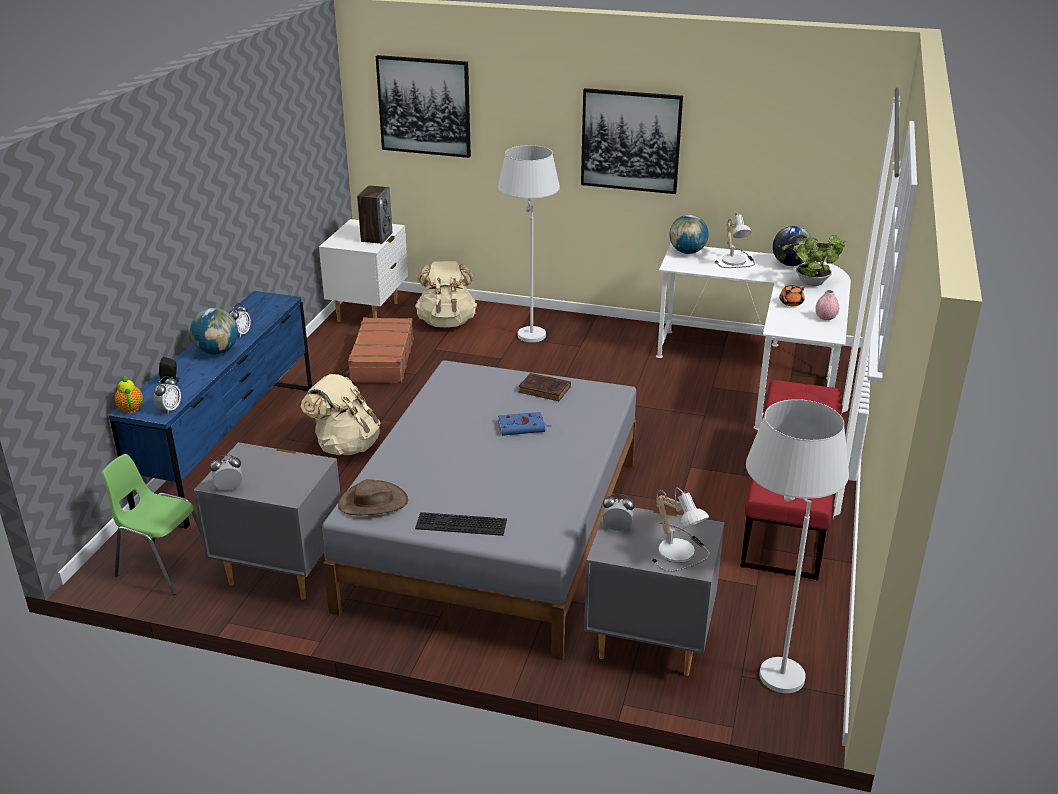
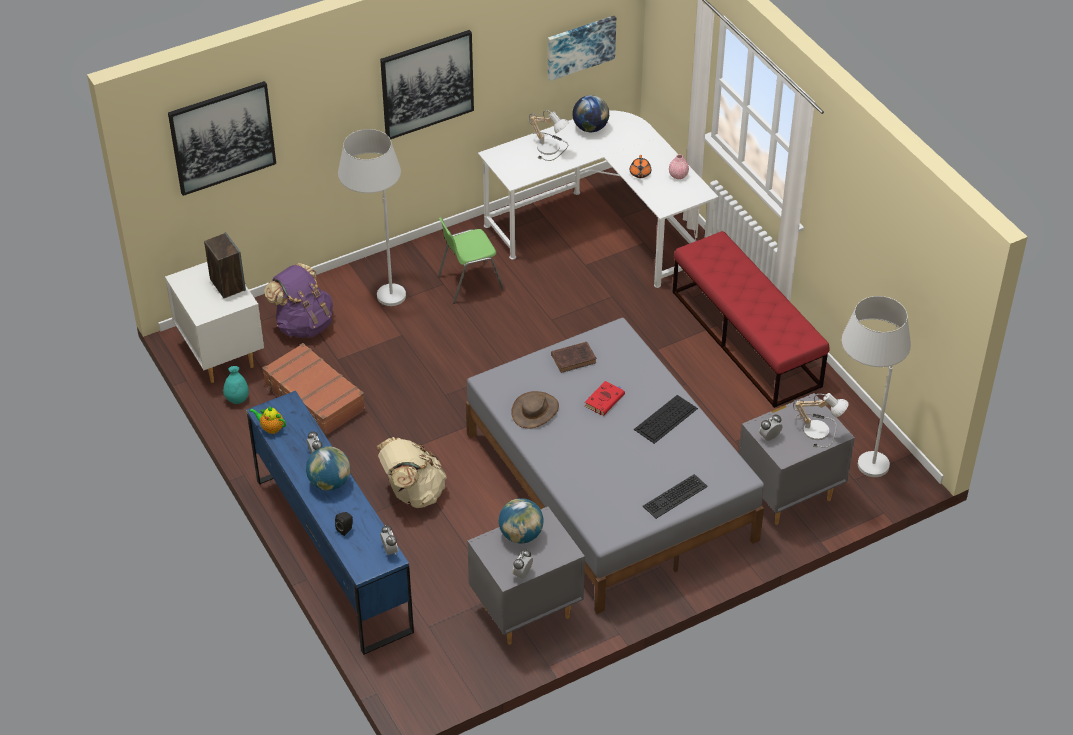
camera: 45 degrees left, 15 degrees up
(130, 408) = (361, 569): teapot -> teapot (271, 428)
(163, 566) = (446, 666): green chair -> green chair (469, 282)
(336, 336) = (237, 399): none -> turquoise vase
(373, 503) = (605, 520): brown hat -> brown hat (535, 411)
(447, 322) = (303, 324): beige backpack -> purple backpack
(523, 427) = (605, 399): blue book -> red book
(551, 467) = (665, 419): none -> keyboard
(687, 252) = (504, 157): globe -> globe (521, 535)
(809, 174) = (580, 46): none -> picture
(809, 283) = (627, 143): potted plant -> none

